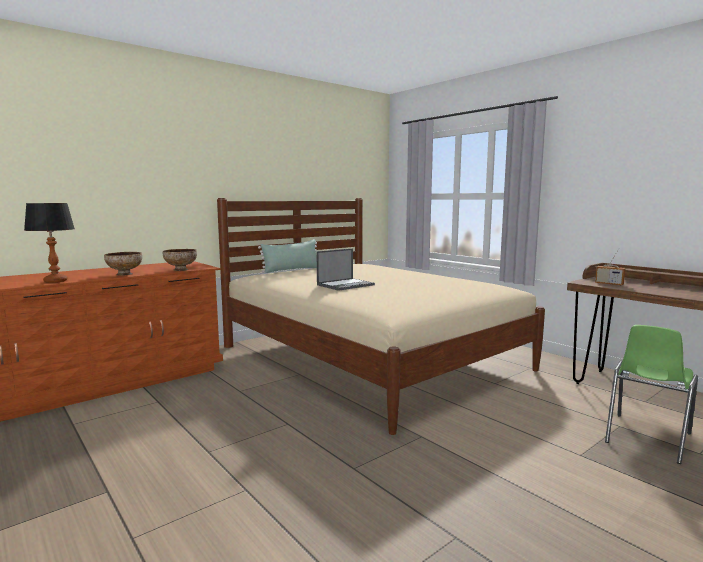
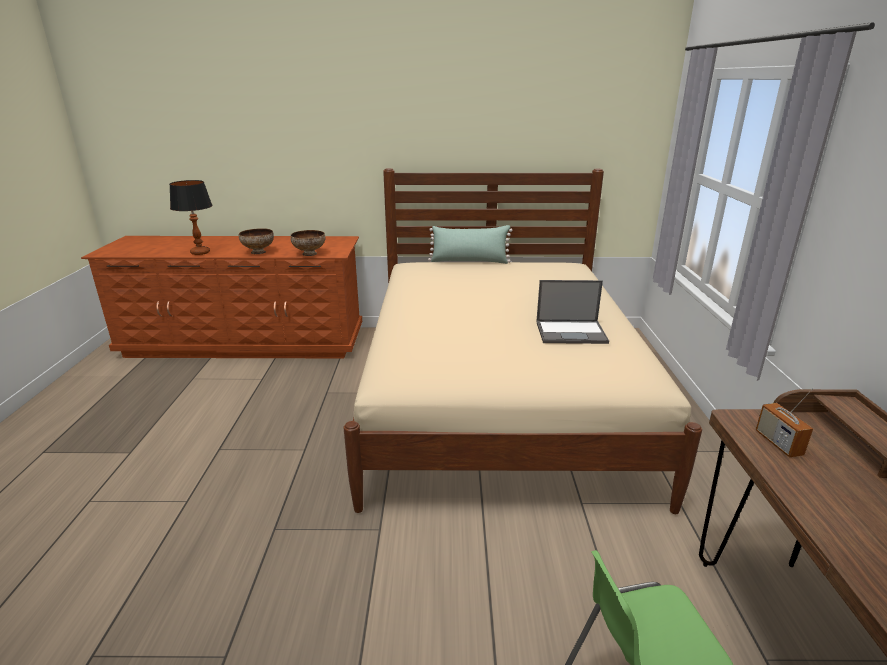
camera: 40 degrees right, 15 degrees up
(346, 285) = (445, 310): laptop -> laptop (571, 332)

